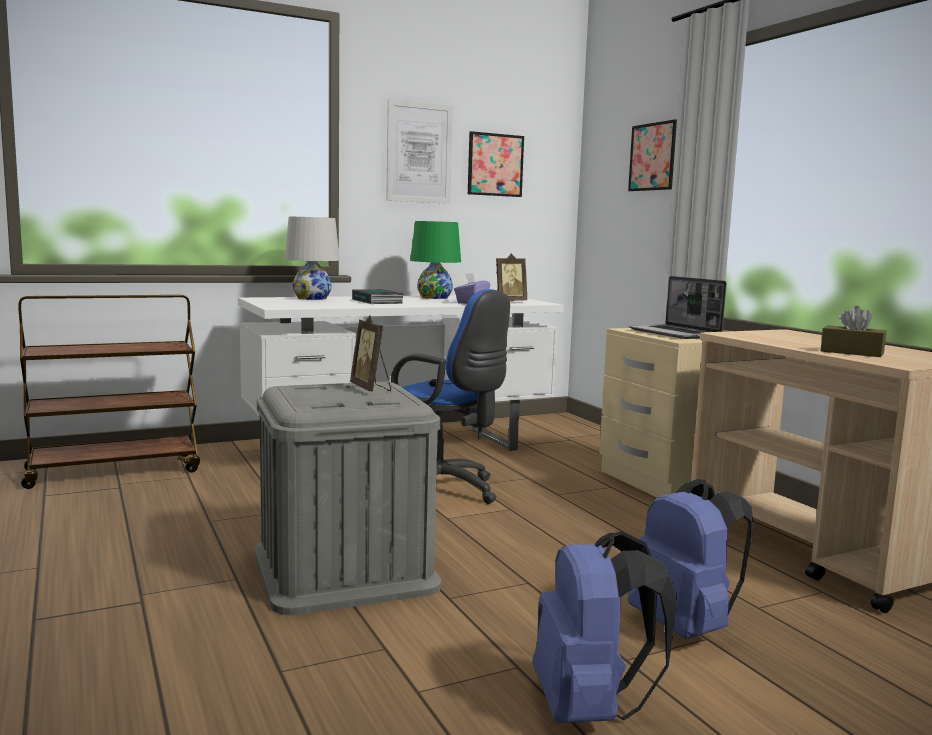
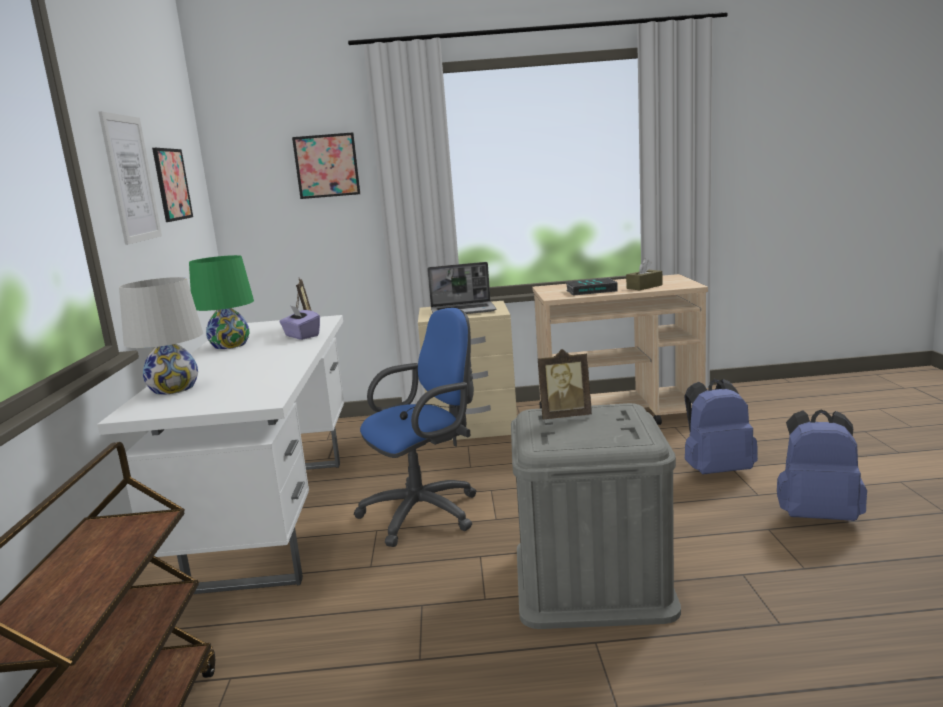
camera: 65 degrees left, 5 degrees up
(378, 301) = (245, 364): book -> book (591, 290)

